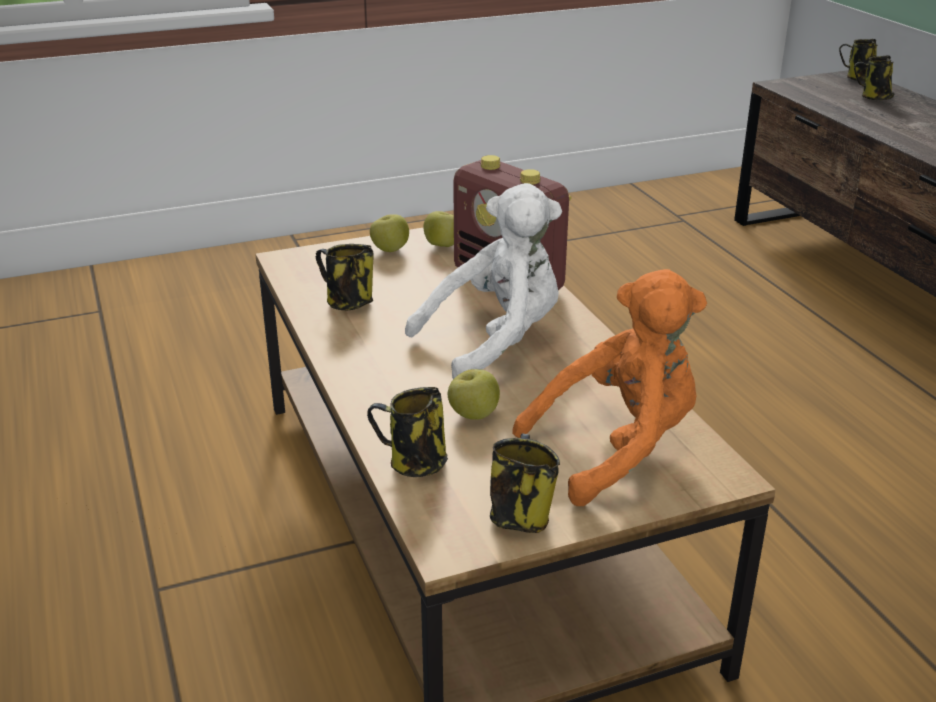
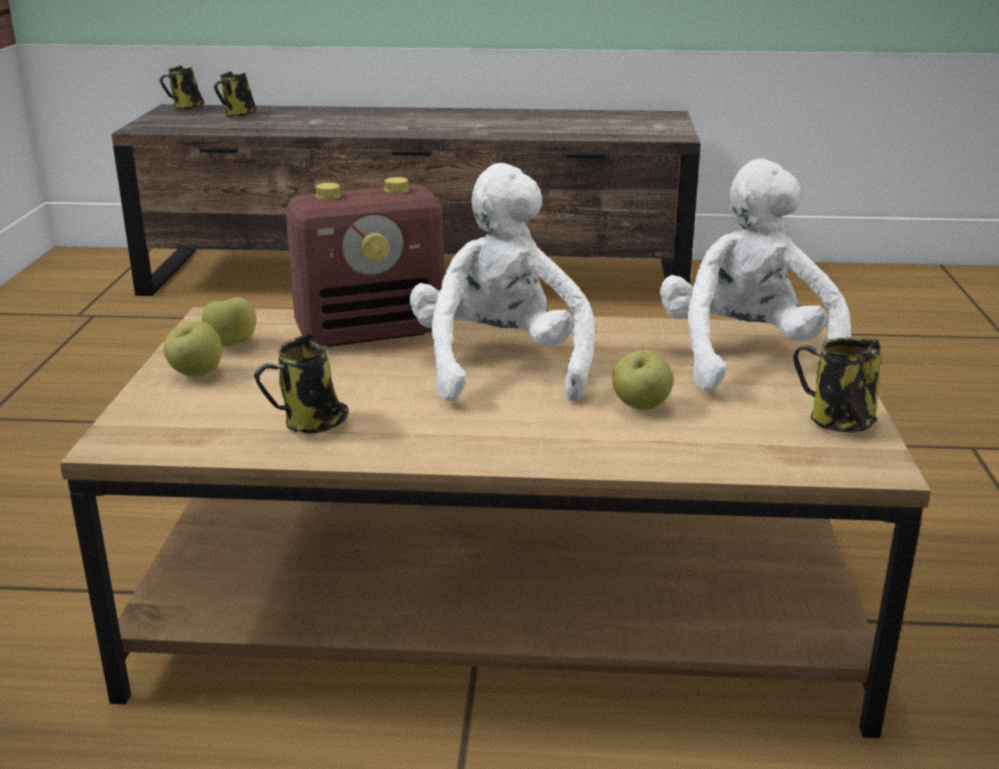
camera: 65 degrees left, 5 degrees down
(414, 465) = (719, 454): mug -> none
(617, 449) = (746, 359): orange plush toy -> white plush toy

